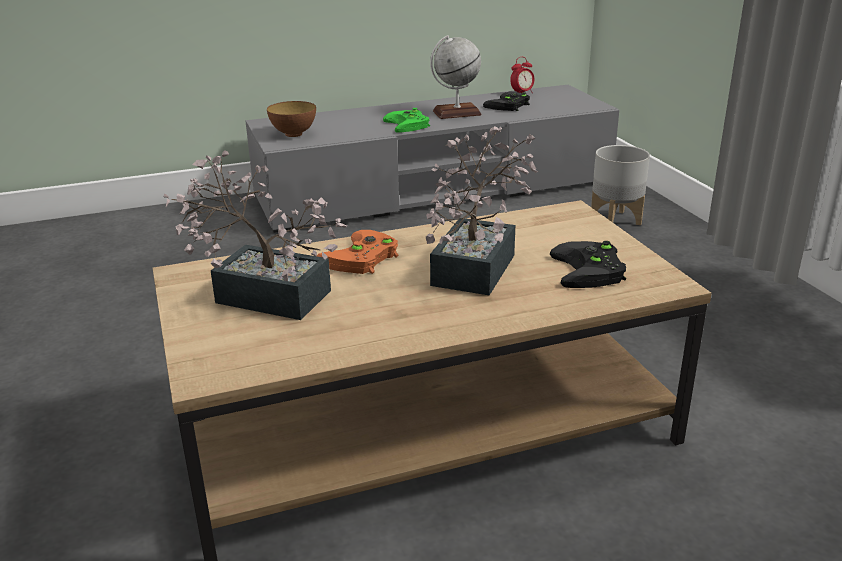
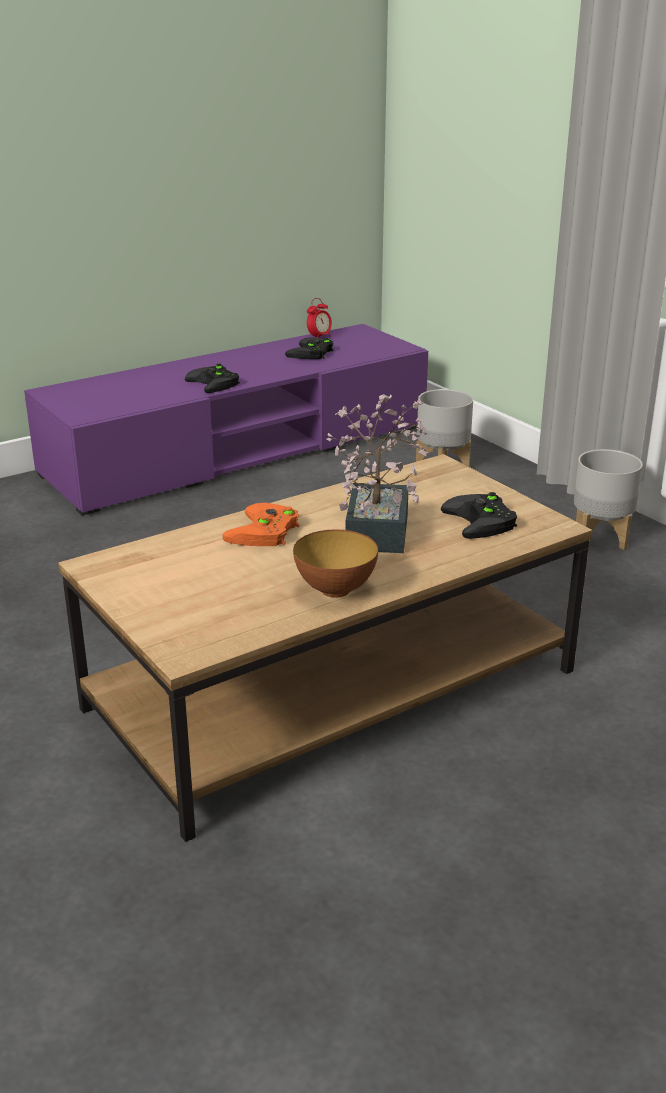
camera: 15 degrees left, 0 degrees up
(262, 293) = (190, 575): potted plant -> none
(293, 134) = (92, 403): bowl -> bowl (335, 590)
(409, 125) = (216, 383): green game controller -> black game controller
(434, 189) = (239, 450): grey tv stand -> purple tv stand
(456, 113) = (260, 365): globe -> none
(757, 304) = (601, 538): none -> grey planter

